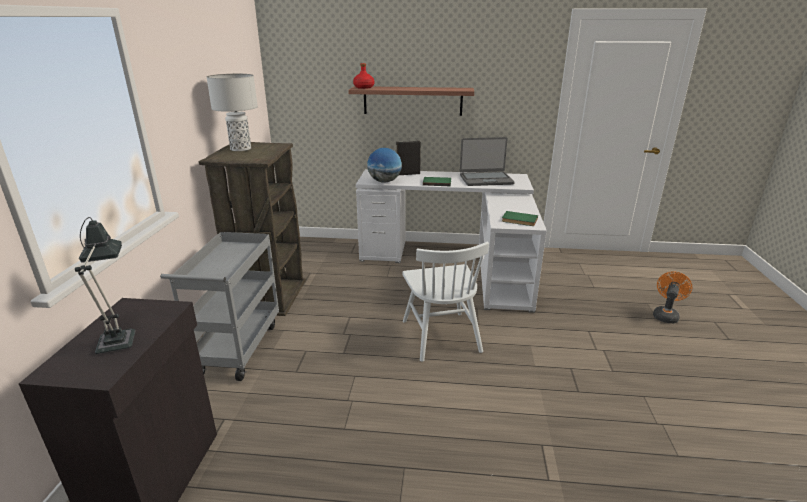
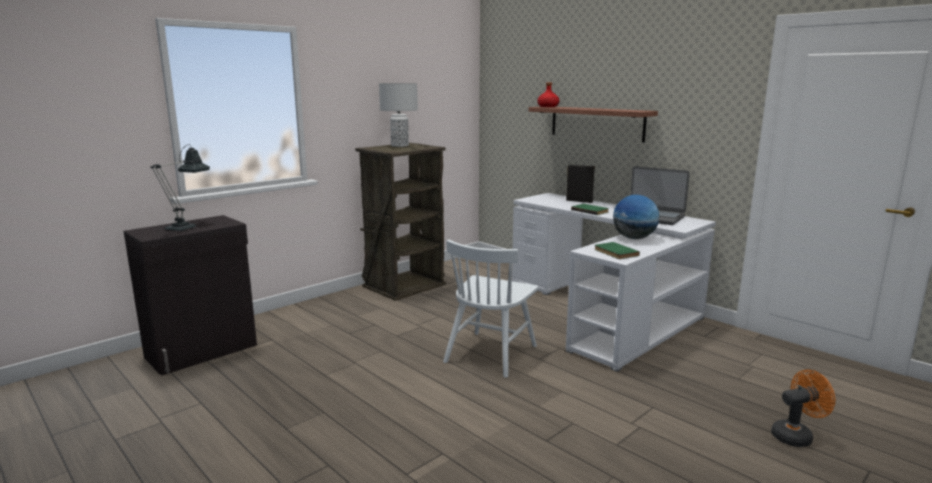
camera: 40 degrees right, 10 degrees down
(238, 351) = (334, 309): grey cart -> none
(384, 181) = (542, 202): globe -> globe (634, 238)

